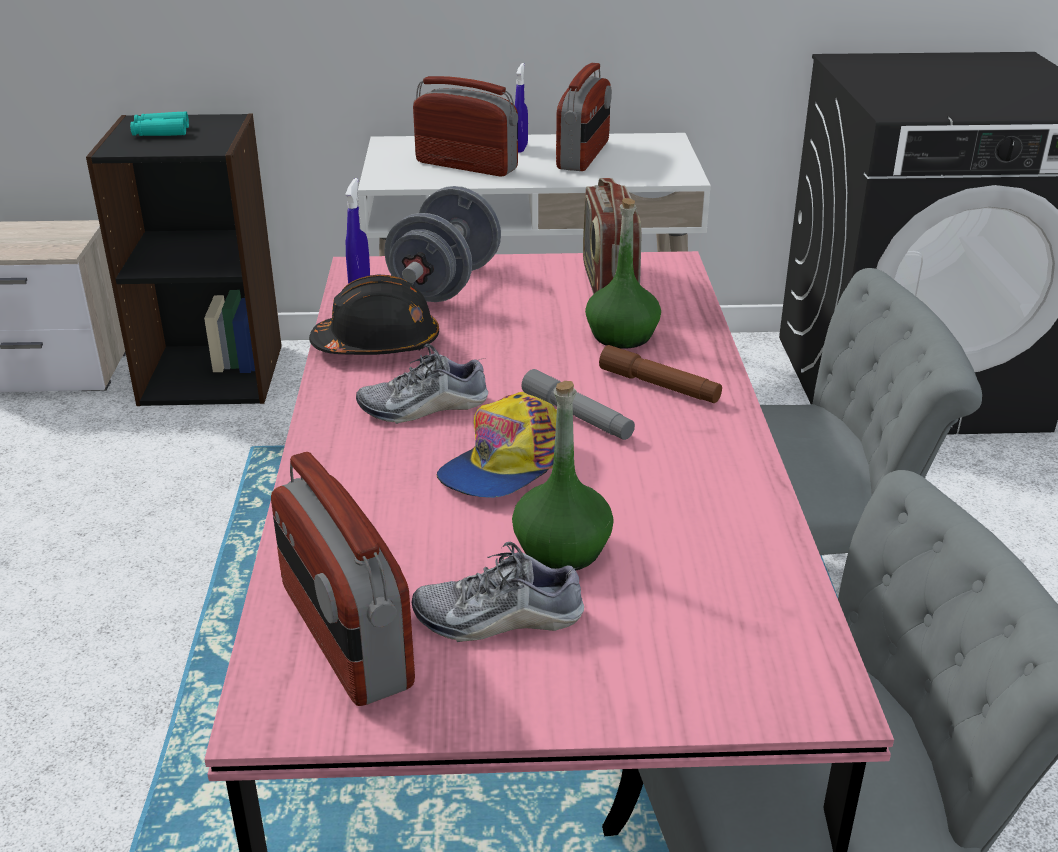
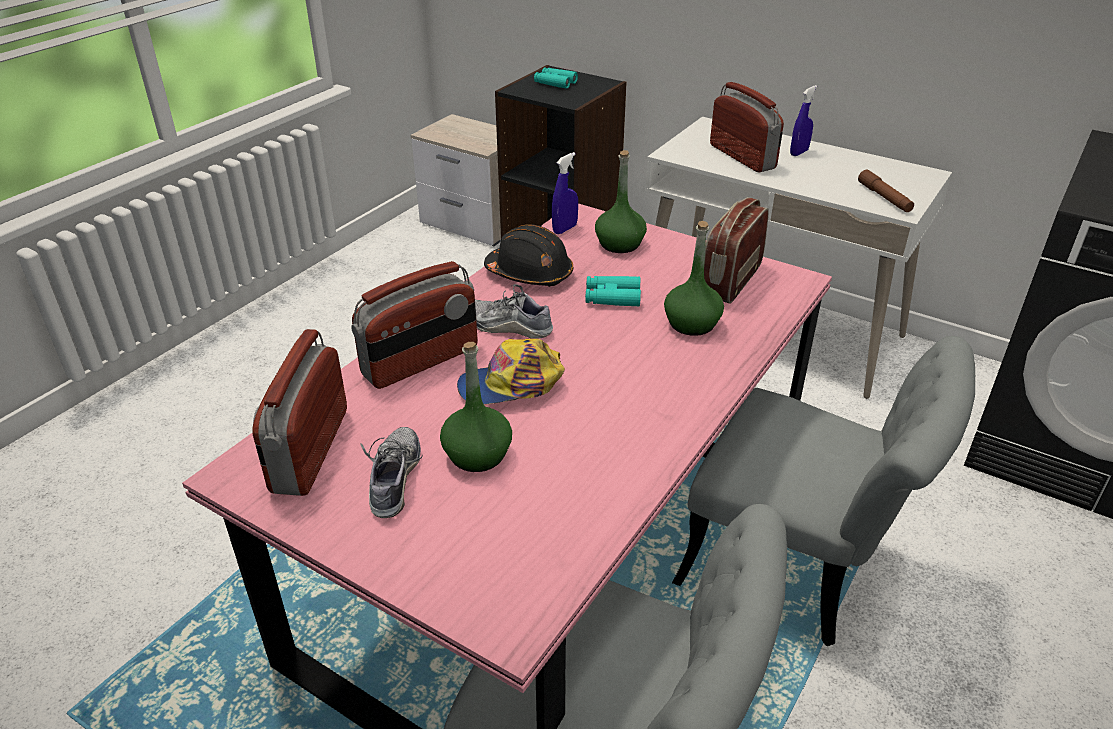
camera: 35 degrees right, 5 degrees up
(445, 284) = (620, 244): grey dumbbell -> green bottle
(498, 618) = (394, 479): shoe -> shoe turned 60 degrees clockwise
(506, 338) = (612, 297): none -> turquoise binoculars
(577, 416) = (592, 370): grey flashlight -> none
(584, 155) = (841, 171): radio -> radio (421, 362)
(659, 386) = (672, 370): brown flashlight -> brown flashlight (884, 198)

